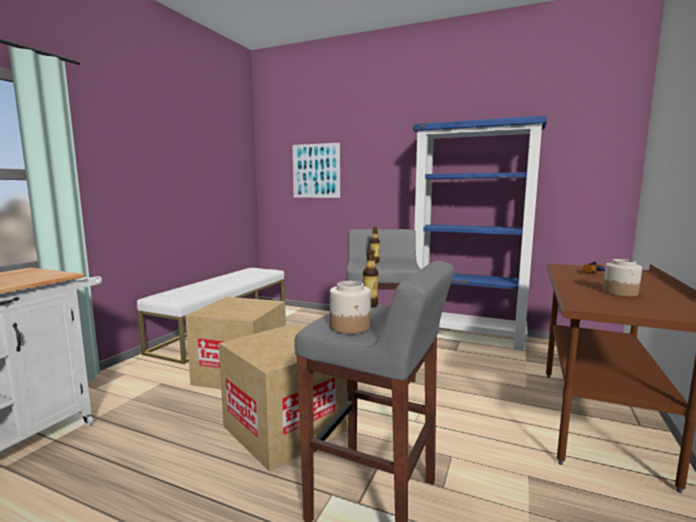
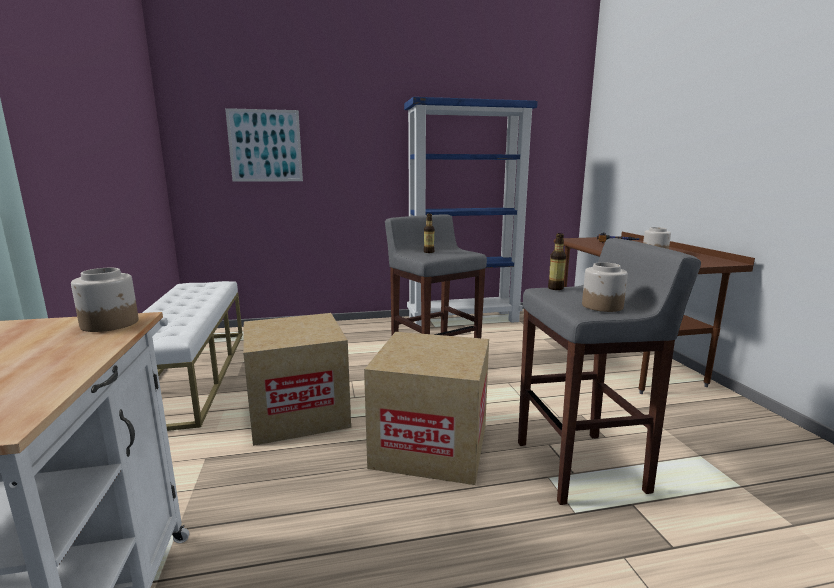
camera: 35 degrees left, 5 degrees up
(48, 275) = (111, 324): none -> jar

